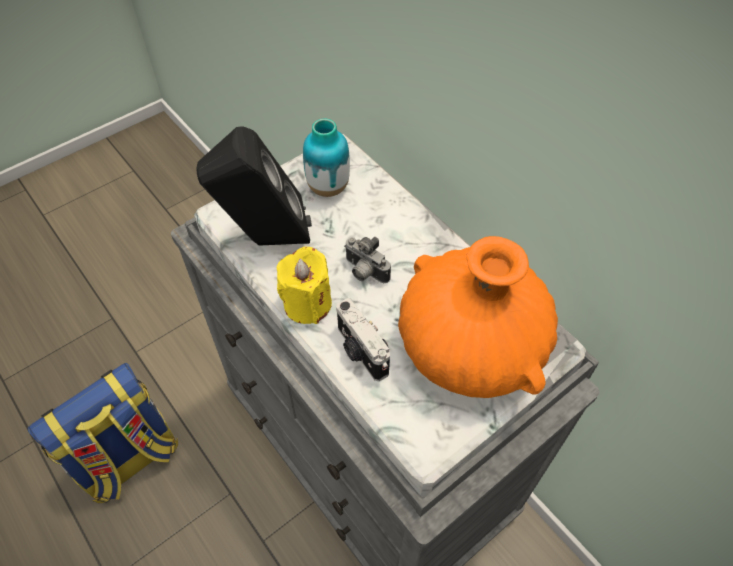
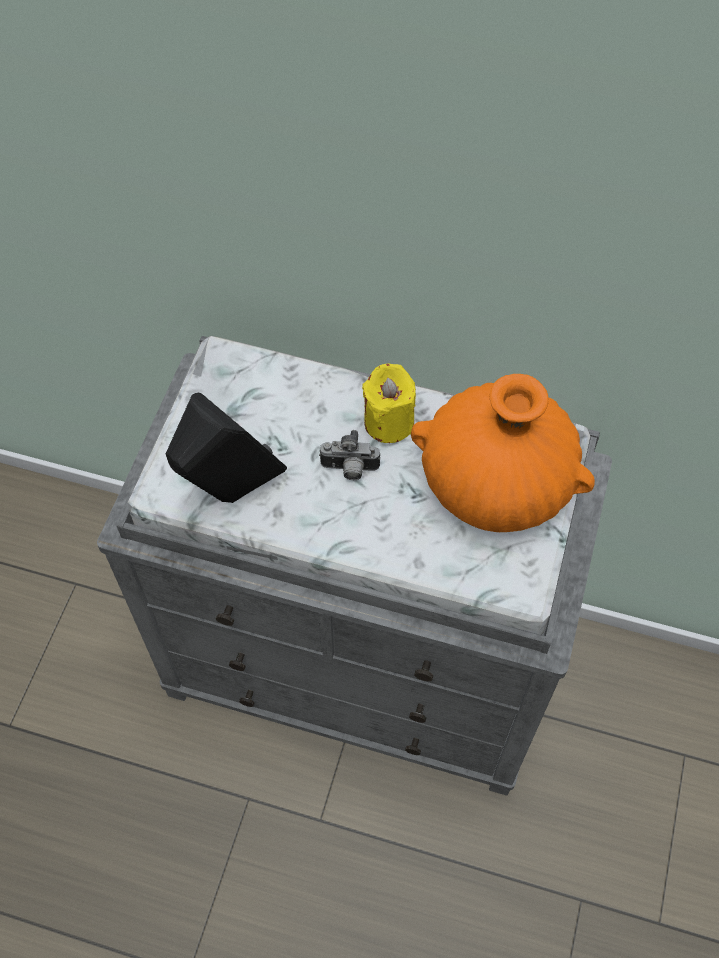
camera: 35 degrees left, 5 degrees up
(129, 460) = (105, 843): backpack -> none
(307, 304) = (324, 531): yellow candle -> yellow candle (388, 422)
(328, 188) = (245, 404): vase -> none
(360, 352) = (407, 545): camera -> none

